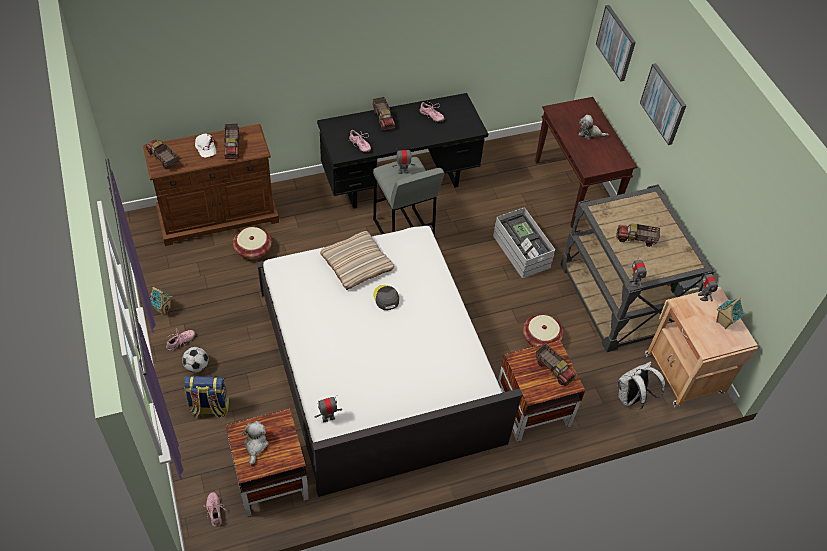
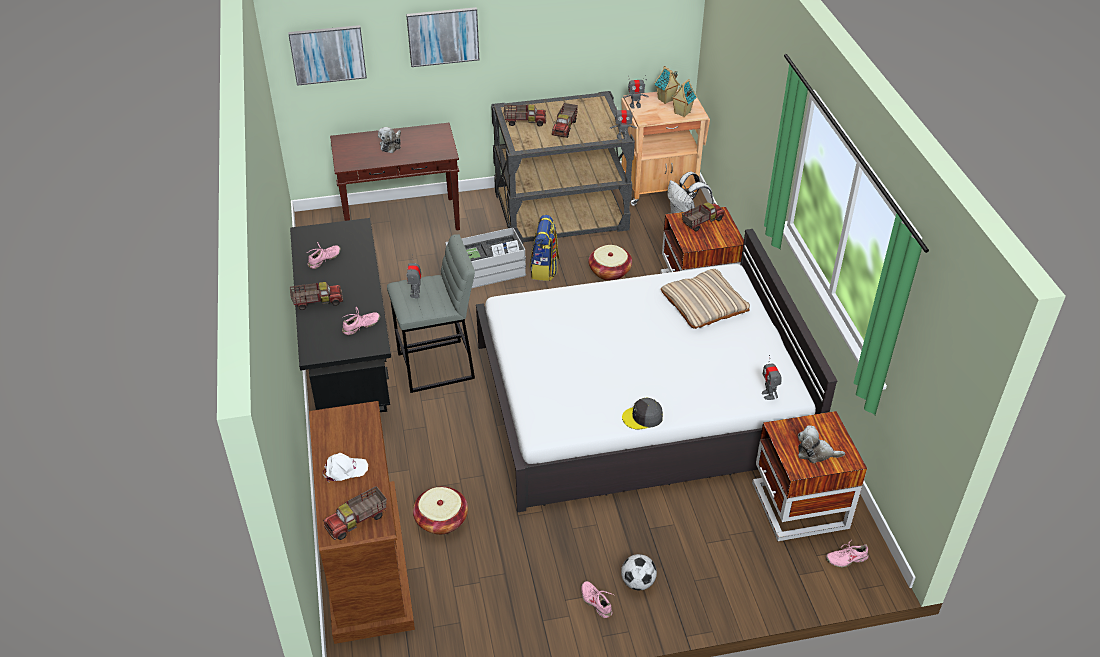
camera: 80 degrees left, 10 degrees down
(162, 309) = (536, 627): toy house -> toy house (682, 113)
(209, 408) = (703, 567): backpack -> backpack (544, 269)
(233, 147) = (351, 439): toy truck -> toy truck (524, 122)
(356, 263) = (543, 360): beige pillow -> beige pillow (704, 303)
(386, 298) = (600, 337): grey cap -> grey cap (643, 417)

